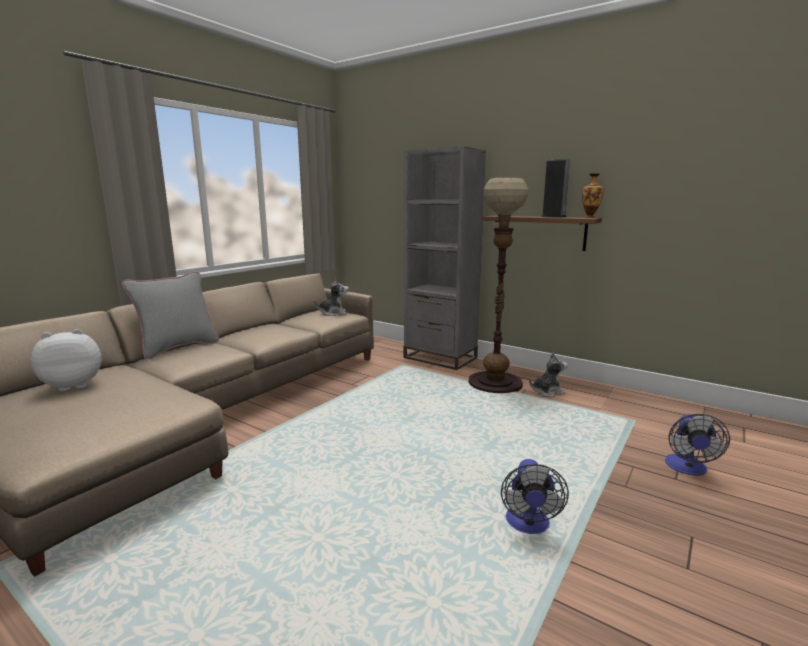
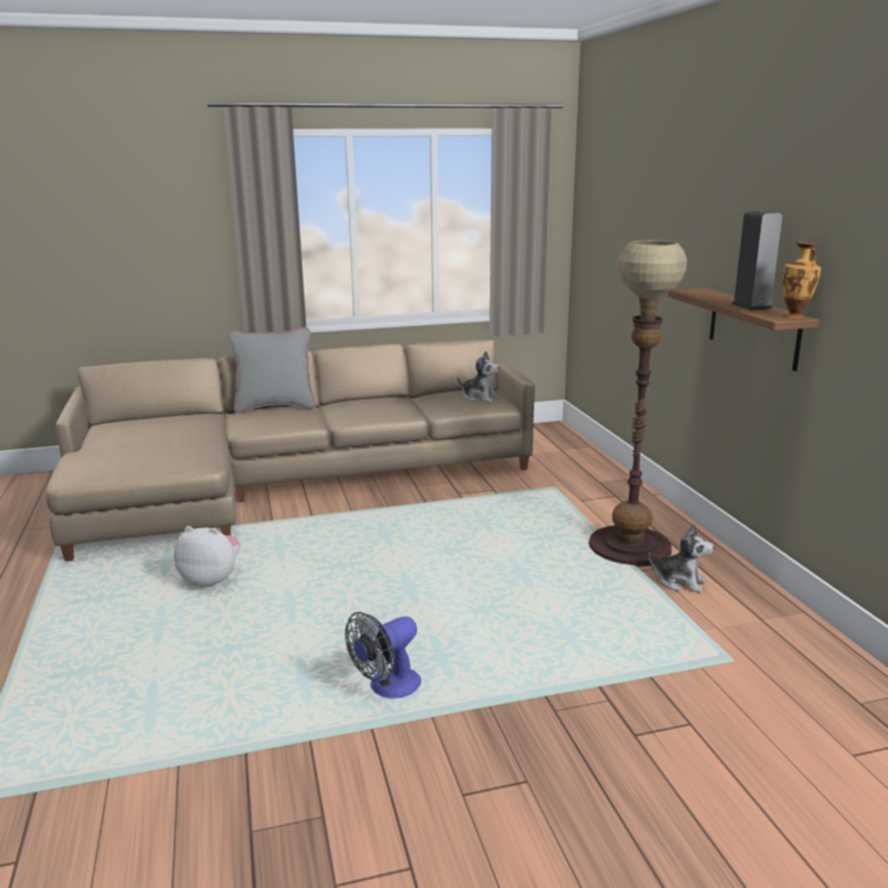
camera: 40 degrees right, 5 degrees up
(74, 385) = (159, 424): plush toy -> plush toy (212, 580)
(440, 358) = (619, 492): grey bookcase -> none
(687, 469) = (676, 735): fan -> none

